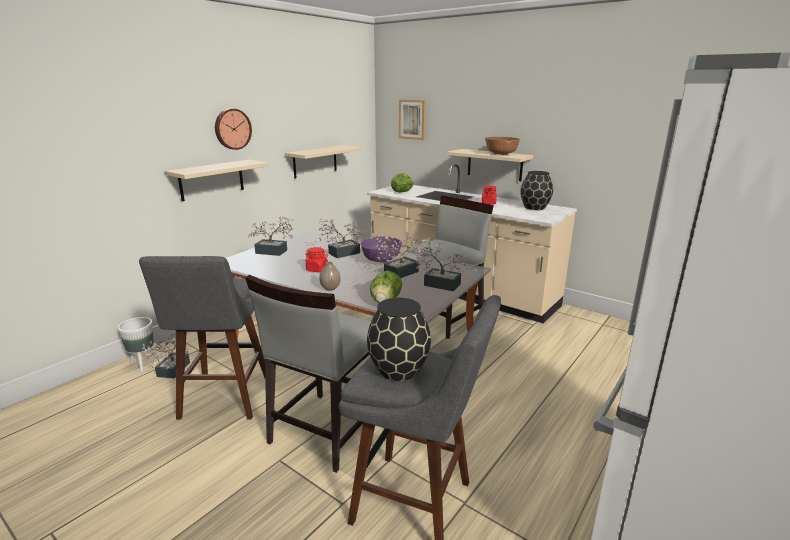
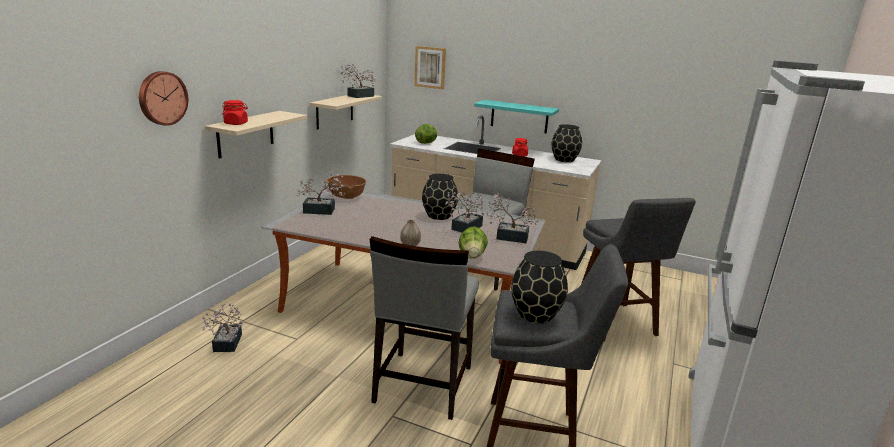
camera: 15 degrees left, 0 degrees up
(144, 364) = (189, 340): white planter -> none
(224, 399) = (303, 367): grey stool -> grey stool (616, 324)
(232, 129) = (265, 78): wall clock -> wall clock (162, 98)
(317, 269) = (382, 228): red jar -> red jar (236, 123)
(340, 254) = (393, 210): potted plant -> potted plant (358, 96)
(381, 260) = (438, 216): purple bowl -> black vase
(494, 165) = (519, 116): beige shelf -> turquoise shelf
(501, 154) = (529, 107): brown bowl -> brown bowl (346, 197)

